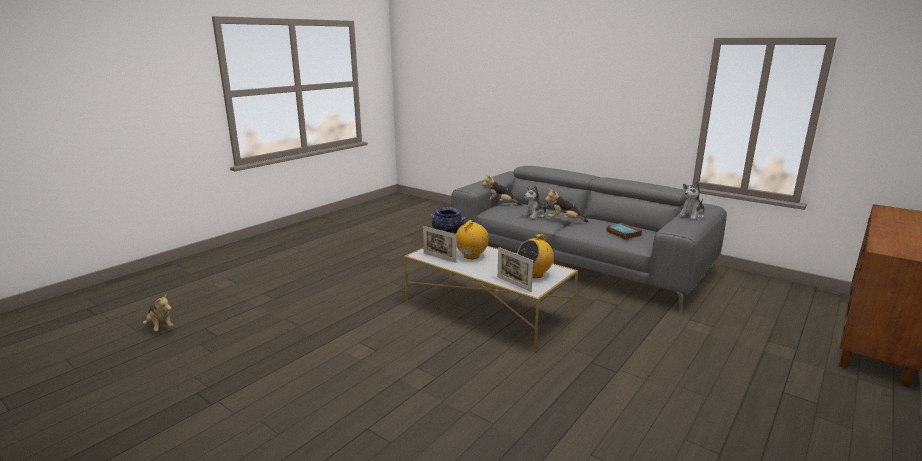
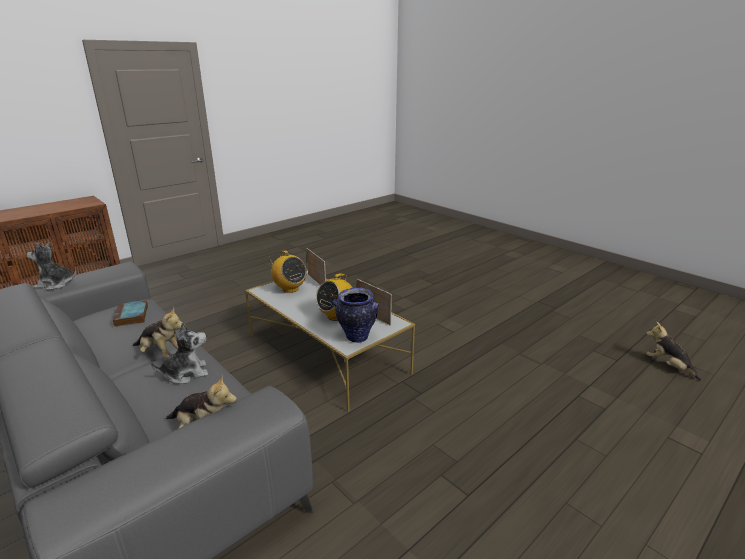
camera: 170 degrees left, 5 degrees up
(534, 274) = (290, 289): radio -> radio turned 75 degrees clockwise
(691, 215) = (56, 284): plush toy -> plush toy turned 150 degrees counterclockwise

